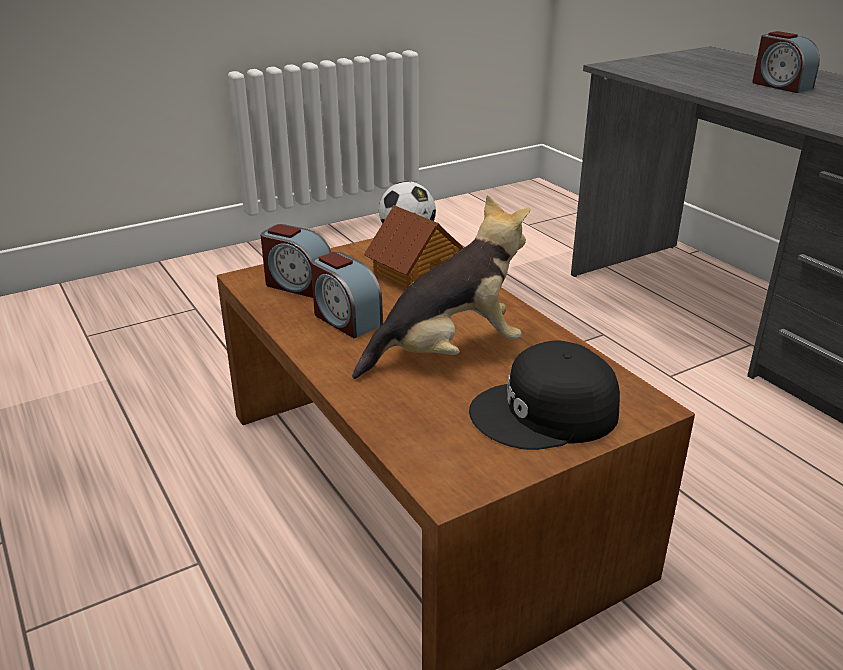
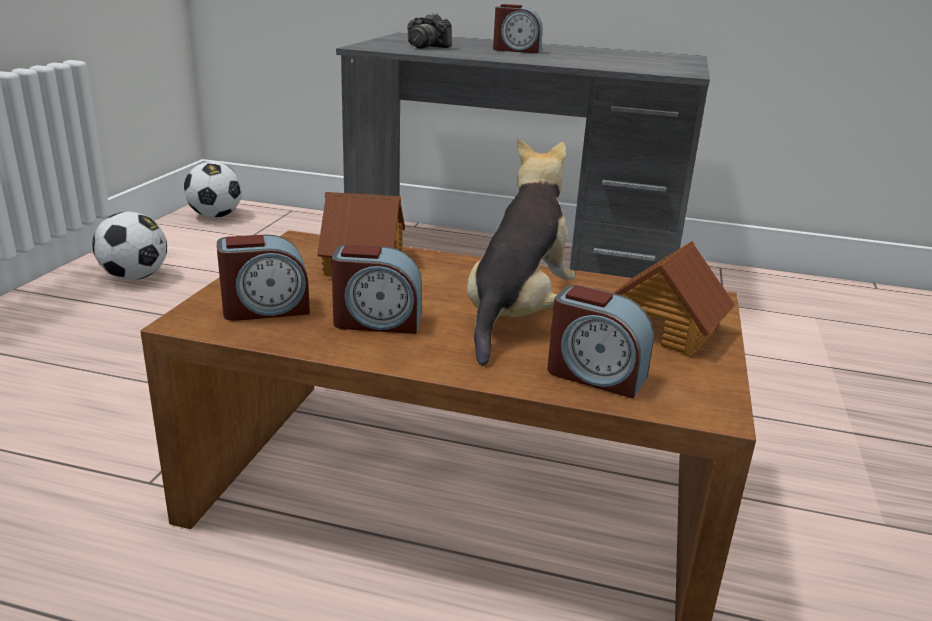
camera: 45 degrees left, 5 degrees down
(416, 421) = (595, 374): none -> alarm clock
(523, 198) = (215, 216): none -> football
(546, 414) = (665, 329): black cap -> toy house
(682, 71) = (426, 47): none -> camera

